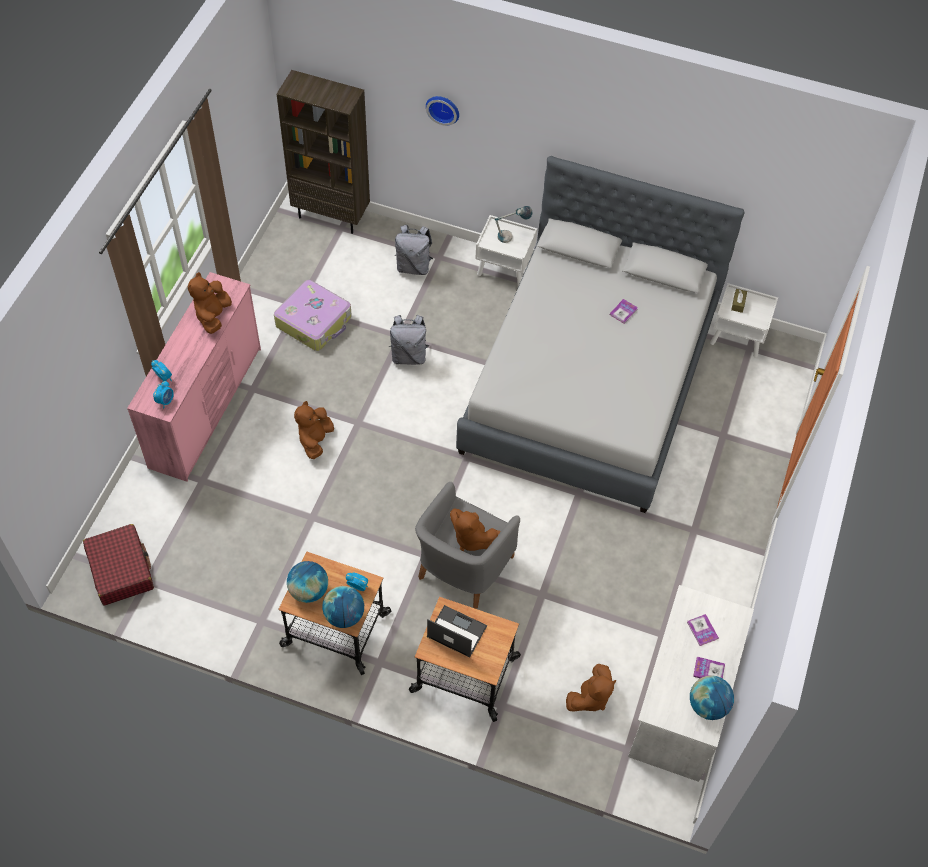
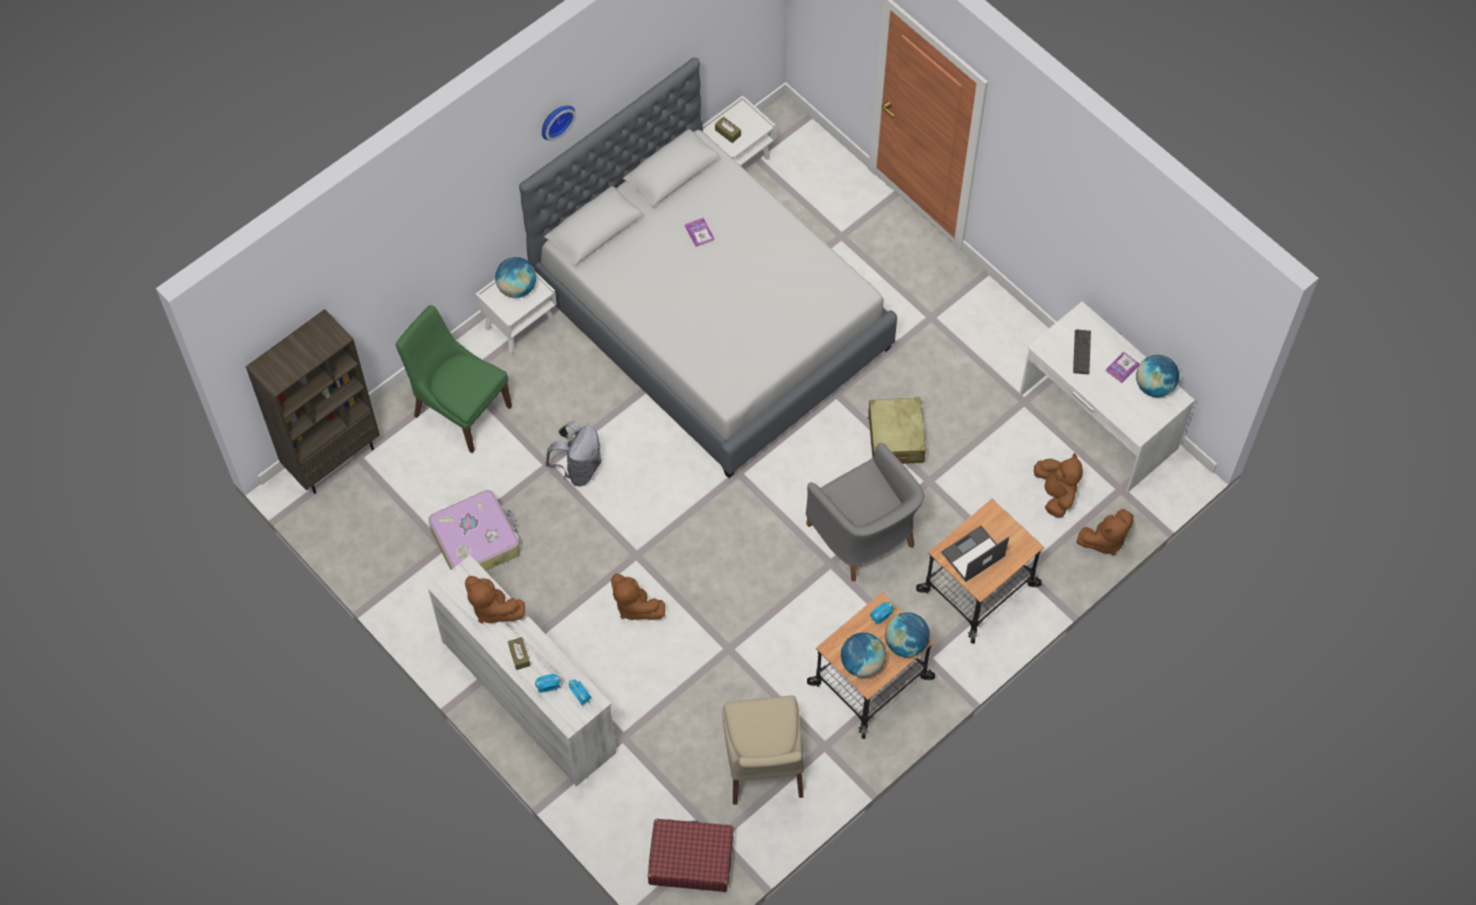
camera: 60 degrees left, 5 degrees up
(181, 348) = (519, 656): none -> brown tissue box
(207, 407) = (528, 695): pink dresser -> white dresser
(222, 586) = (764, 768): none -> beige chair
(413, 266) = (460, 409): grey backpack -> green chair
(443, 108) = (404, 246): wall clock -> wall clock (555, 120)
(472, 538) = (872, 498): brown plush toy -> brown plush toy (1105, 540)
(511, 237) = (517, 288): table lamp -> globe
(566, 552) = (895, 438): none -> beige suitcase
(702, 630) = (1081, 352): book -> keyboard

